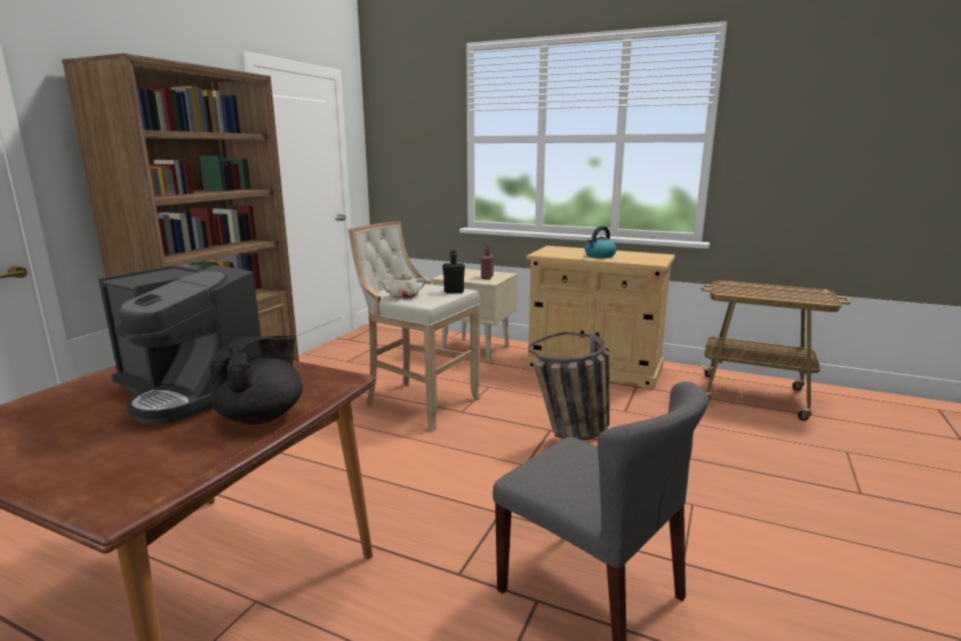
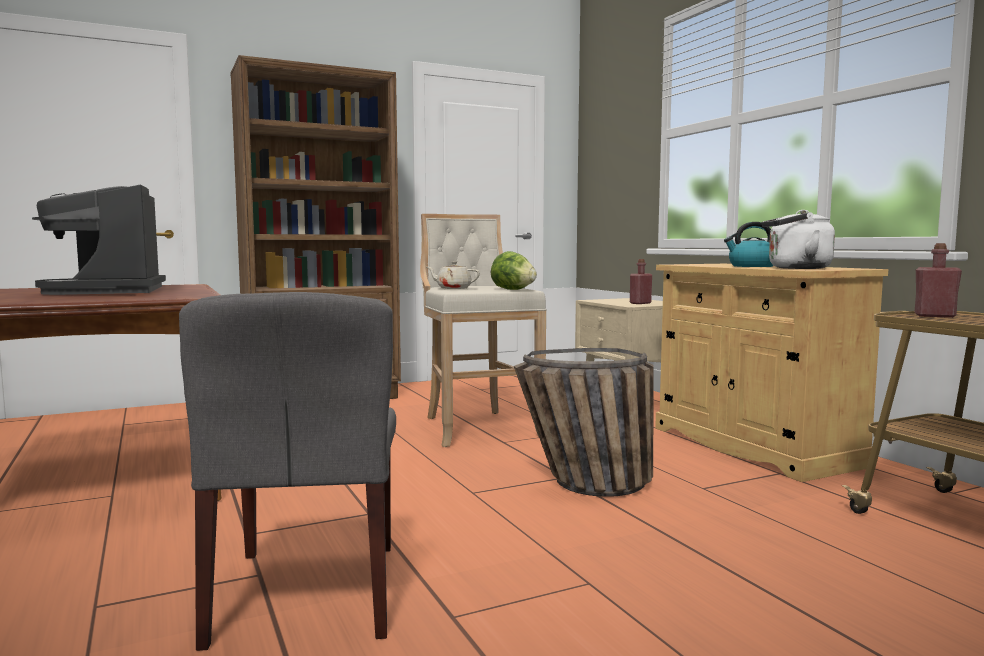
camera: 40 degrees right, 10 degrees down
(262, 416) = (92, 298): black teapot -> none
(454, 291) = (512, 289): black bottle -> lettuce
(639, 260) = (795, 268): none -> white kettle
(732, 289) = (934, 316): none -> red bottle

